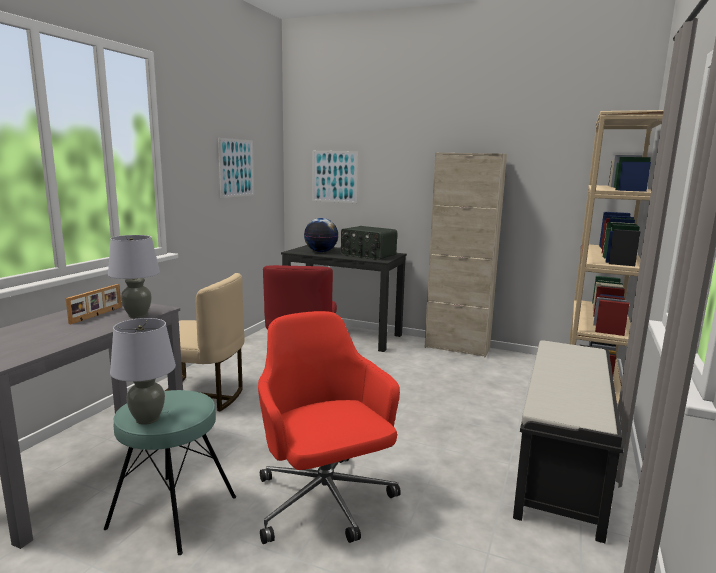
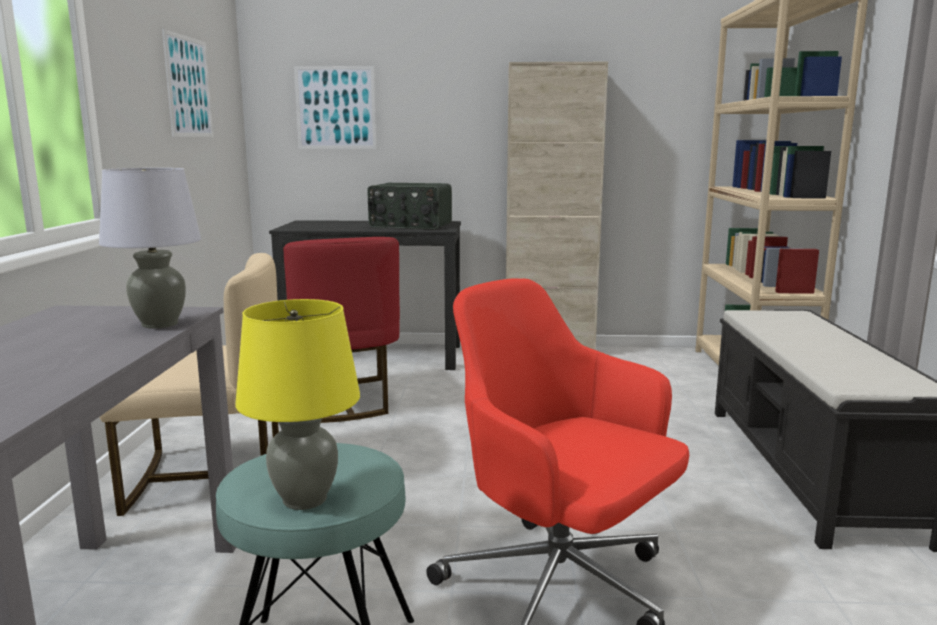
camera: 20 degrees left, 0 degrees up
(97, 315) = (73, 332): picture frame -> none
(147, 419) = (304, 499): grey table lamp -> yellow table lamp
(321, 252) = (333, 226): globe -> none

